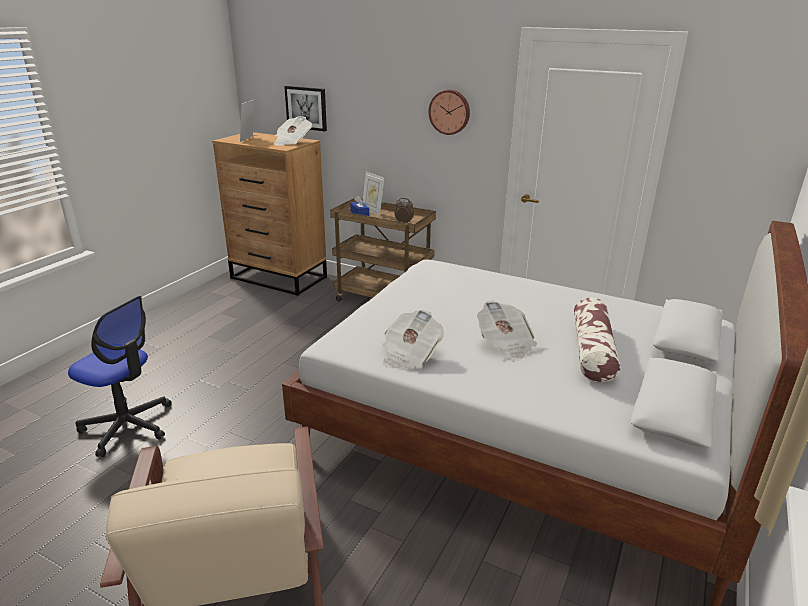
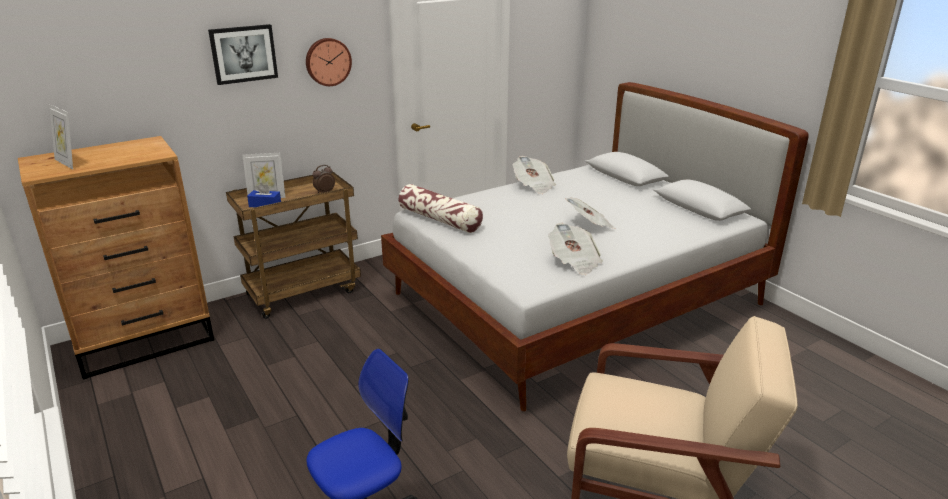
camera: 60 degrees left, 0 degrees up
(292, 142) = (141, 147): newspaper -> newspaper (533, 186)
(306, 108) = (123, 98): picture -> picture (243, 54)
(592, 351) = (620, 204): pillow -> pillow (440, 219)

